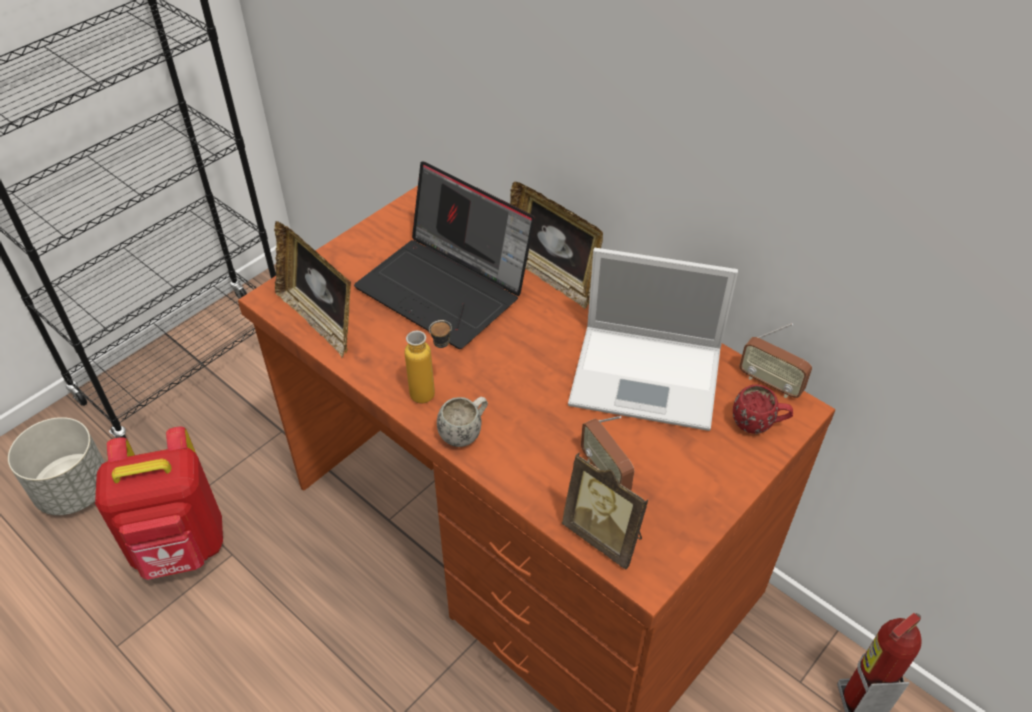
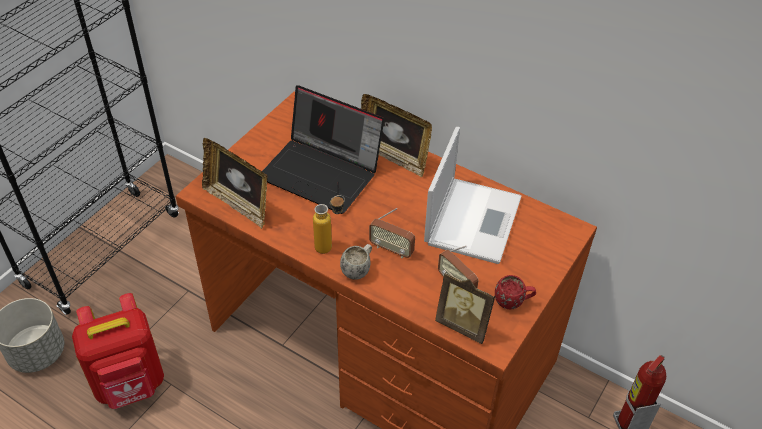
camera: 10 degrees left, 0 degrees up
(649, 376) = (473, 218): laptop -> laptop turned 75 degrees counterclockwise
(758, 424) = (549, 242): red mug -> red mug (513, 302)
(770, 383) = (552, 214): radio -> radio (391, 249)

